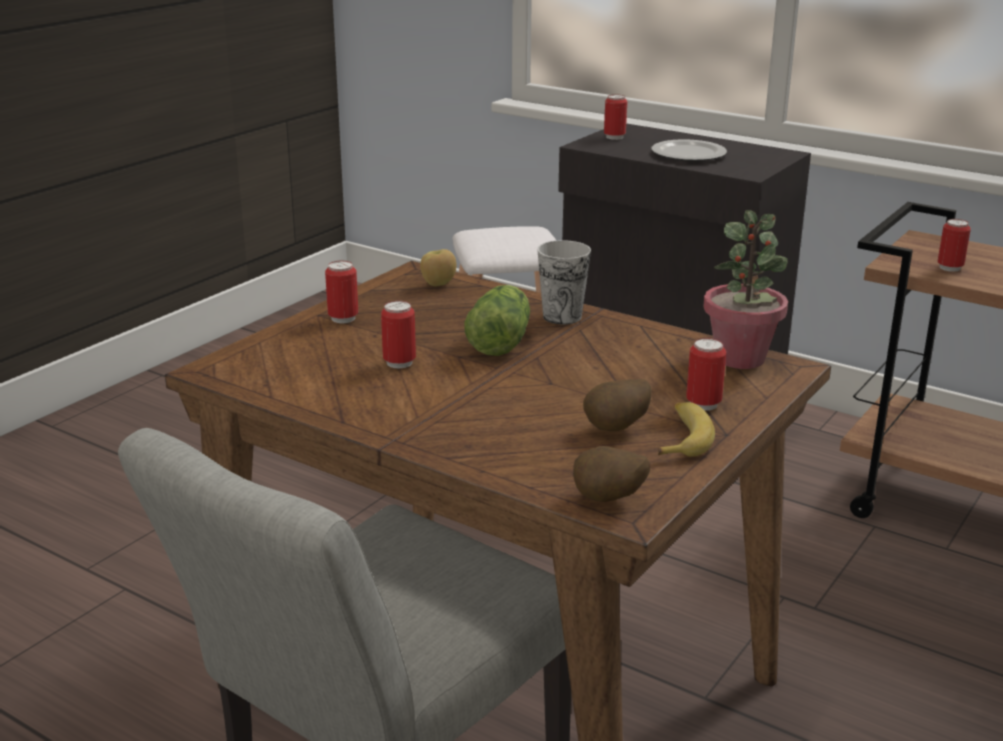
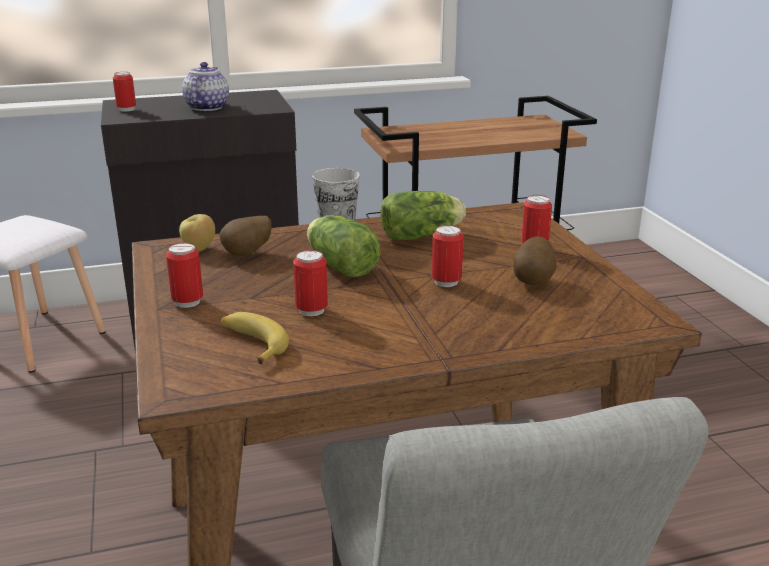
camera: 50 degrees left, 0 degrees up
(608, 501) = (631, 321): potato -> potato (248, 254)
(631, 349) = (423, 235): none -> lettuce
(682, 438) = (572, 269): banana -> banana (252, 344)
(688, 154) = (207, 107): plate -> teapot
(740, 358) = (487, 215): potted plant -> none
(949, 268) = (425, 140): can -> can (446, 282)

